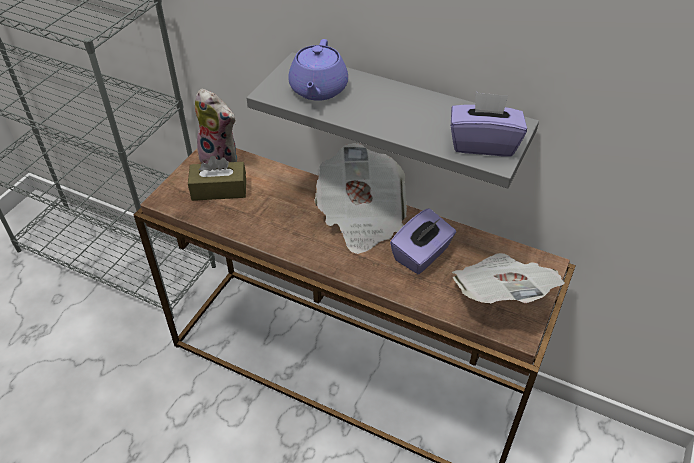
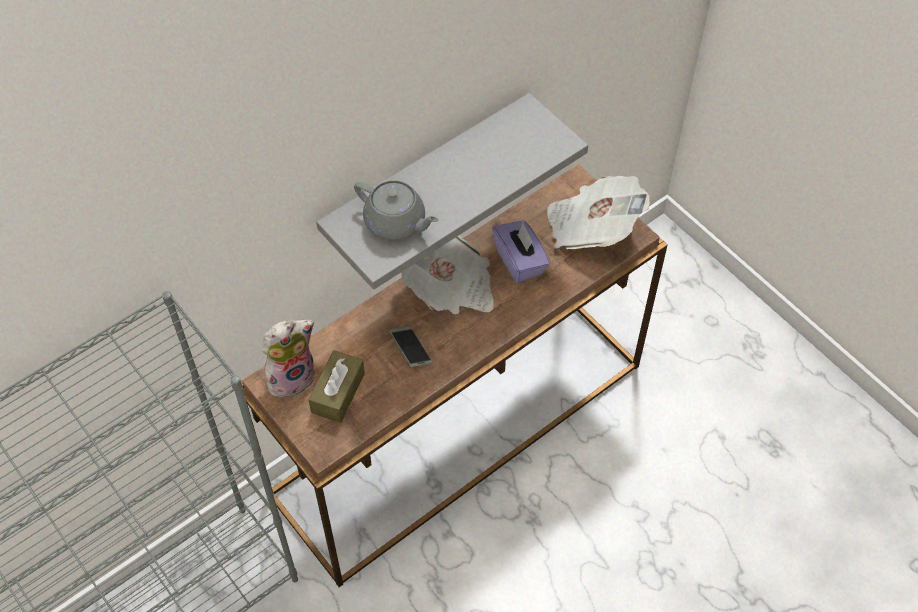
camera: 65 degrees left, 10 degrees up
(283, 216) = (410, 349): none -> phone
(318, 90) = (396, 223): purple teapot -> grey teapot
(483, 143) = (539, 141): purple tissue box -> none

